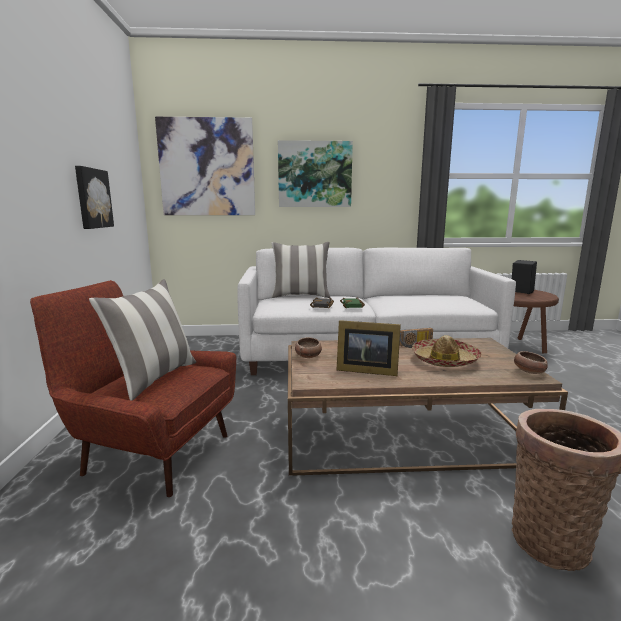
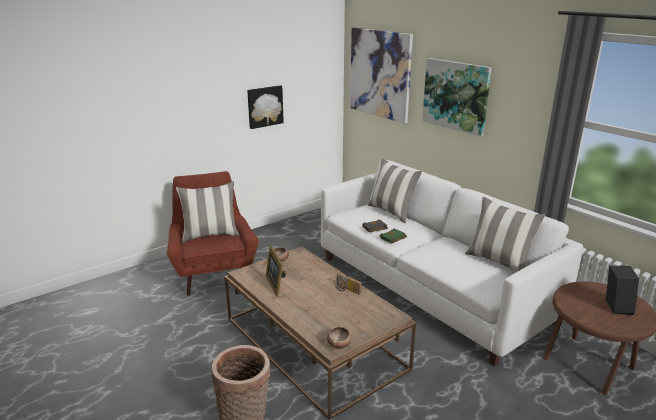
camera: 55 degrees right, 10 degrees up
(435, 294) = (498, 262): none -> pillow
(444, 360) = (326, 307): hat -> none

